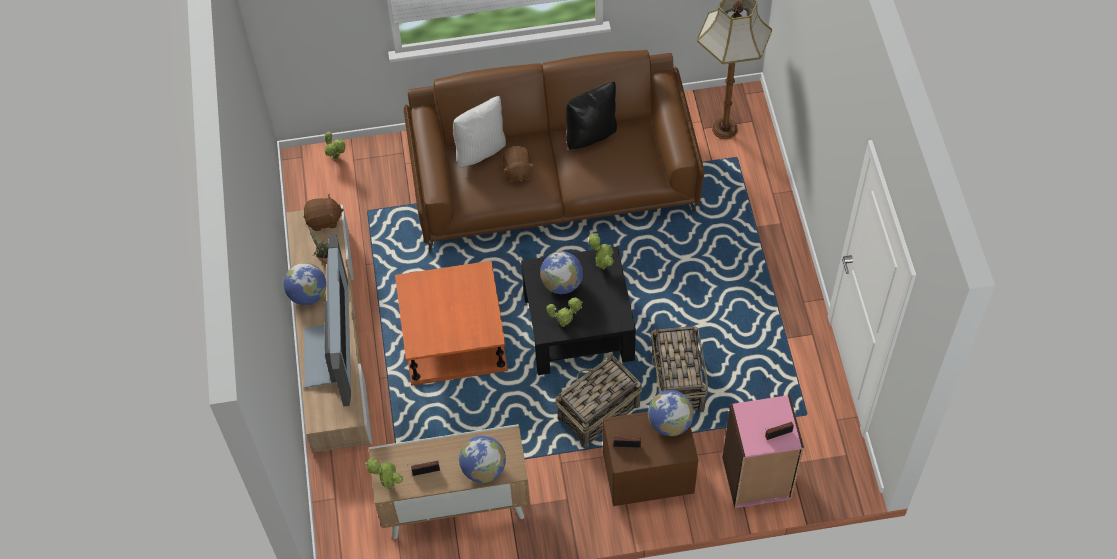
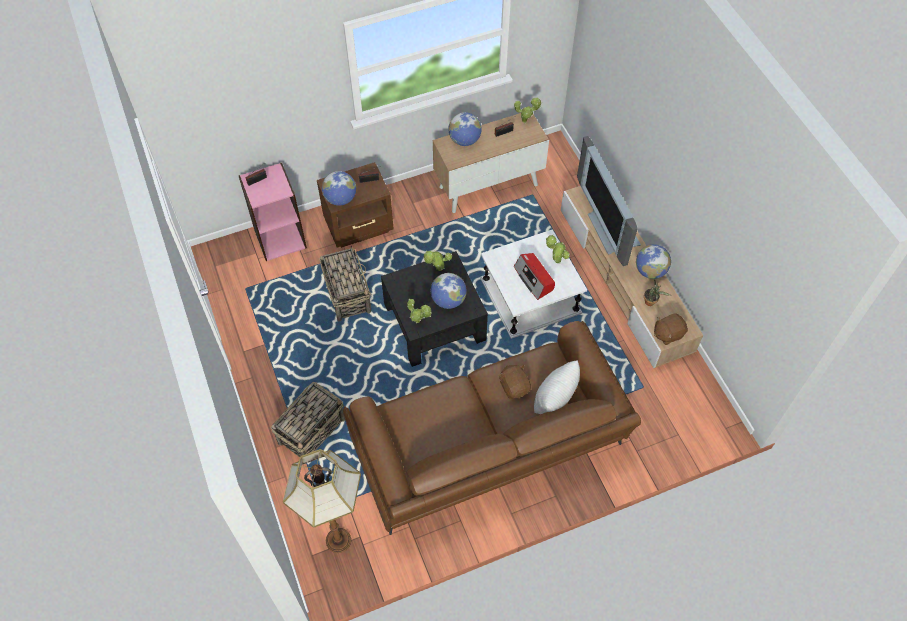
camera: 165 degrees right, 0 degrees up
(337, 158) = (693, 432): potted plant -> potted plant (556, 260)
(452, 298) = (534, 279): none -> radio
(453, 336) = (530, 296): orange side table -> white side table
(591, 134) = (457, 439): black pillow -> none
(598, 413) = (404, 261): basket -> basket (312, 430)

